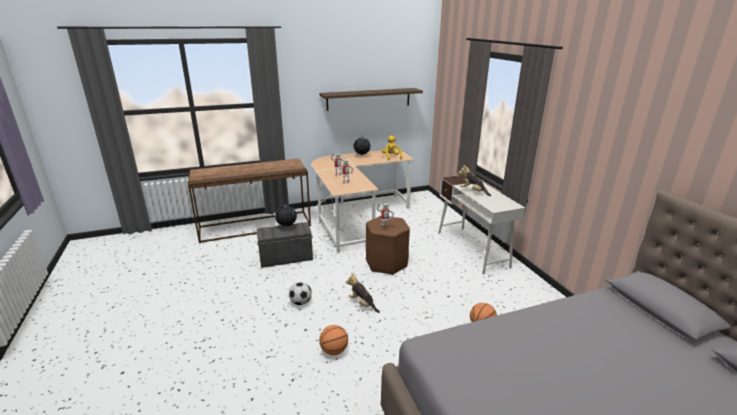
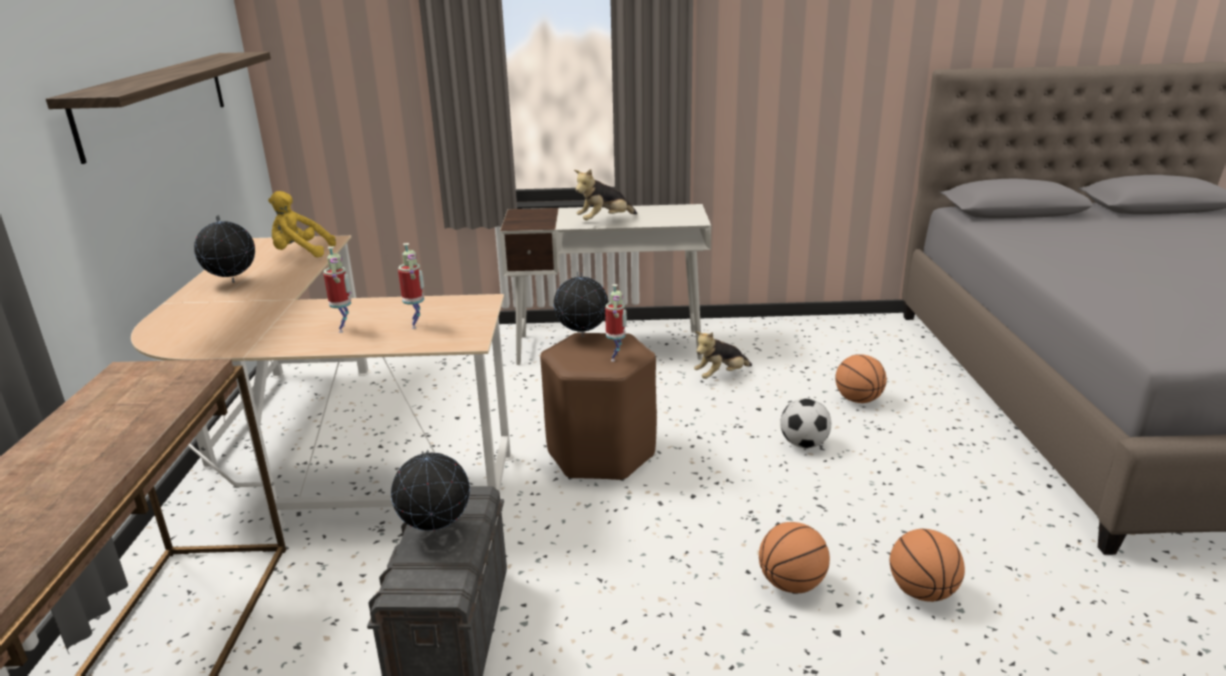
camera: 70 degrees left, 0 degrees up
(300, 302) = (714, 626): football -> football (804, 444)
(327, 317) = (791, 584): none -> basketball
(362, 304) = (753, 519): plush toy -> plush toy (721, 375)
(398, 219) = (582, 336): none -> globe

